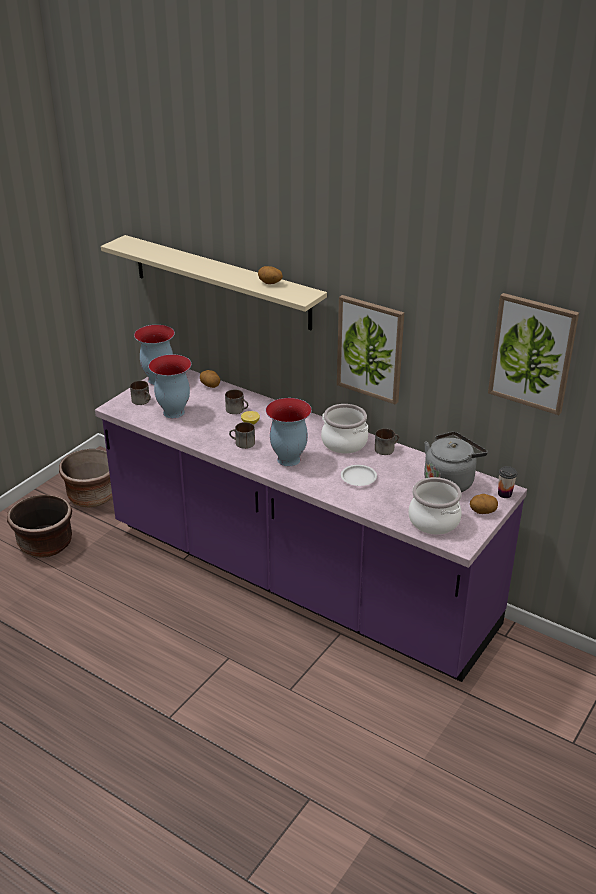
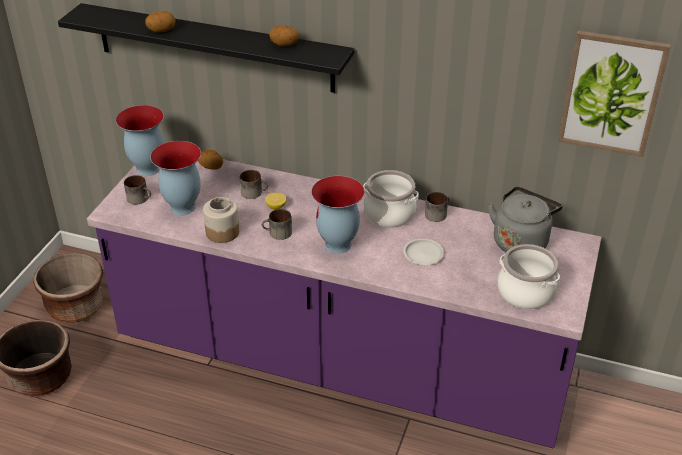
camera: 15 degrees left, 5 degrees up
(197, 435) = (222, 232): none -> jar
(221, 282) = (214, 48): beige shelf -> black shelf
(370, 349) = (410, 106): picture -> none
(482, 512) = (570, 272): potato -> potato (161, 31)
(504, 494) = (582, 246): cup -> none

